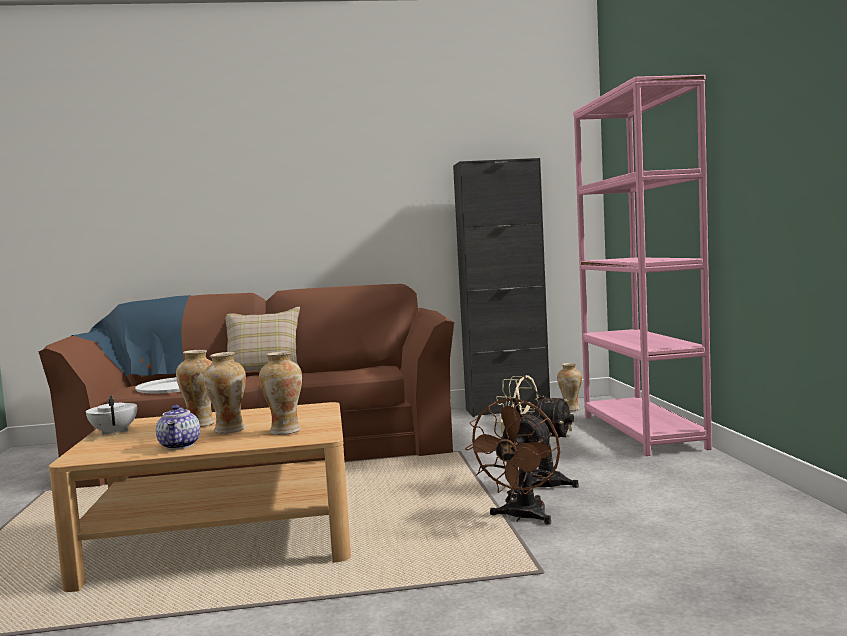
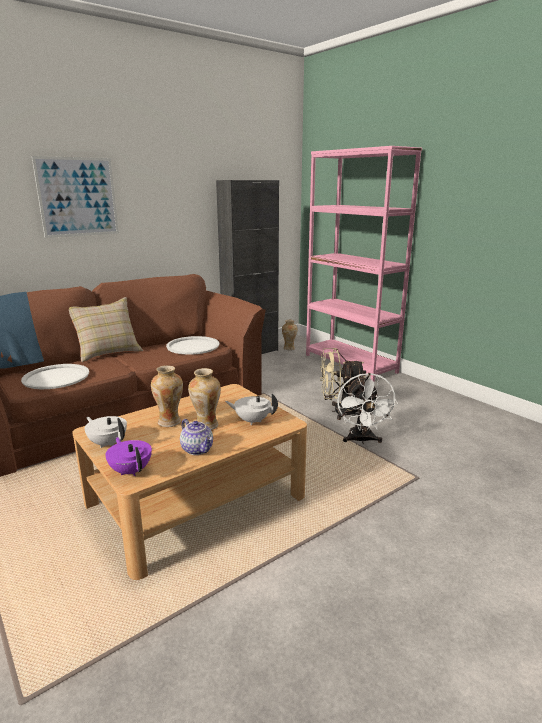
camera: 30 degrees left, 15 degrees up
(90, 452) = (131, 470): none -> purple teapot
(271, 194) = (77, 197): none -> picture
(284, 431) = (252, 421): vase -> white teapot
(361, 371) = (193, 346): none -> white tray
(521, 517) = (361, 440): brown fan -> white fan

